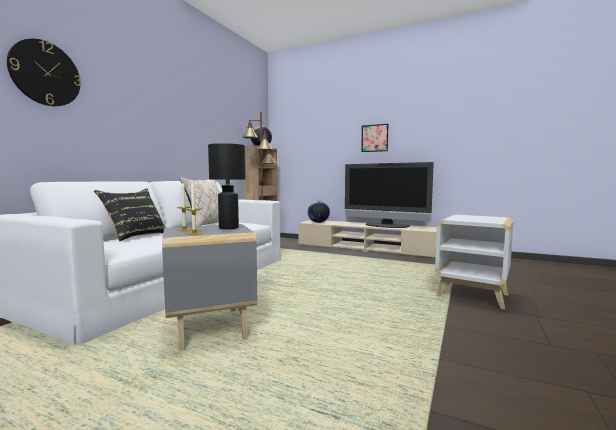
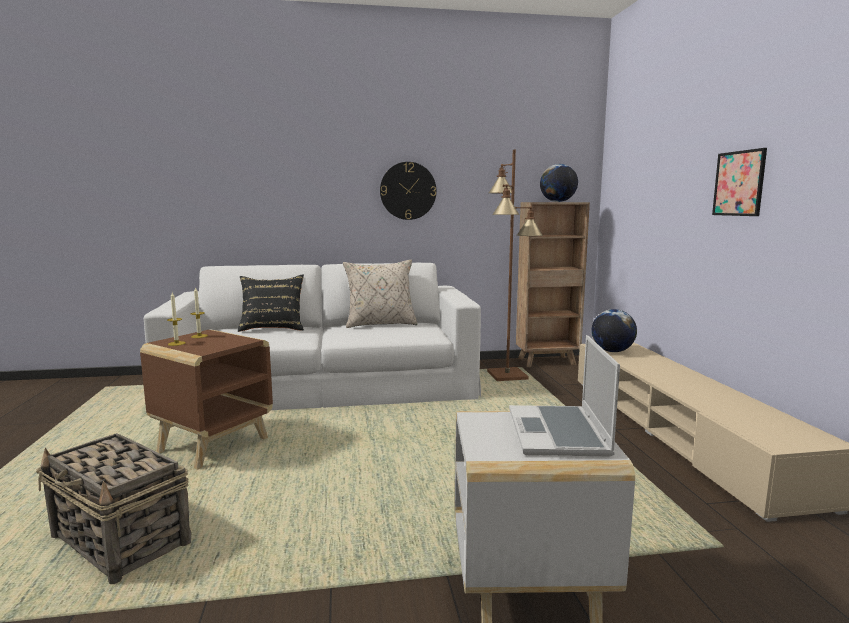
camera: 55 degrees right, 5 degrees up
(45, 73) = (232, 159): wall clock -> wall clock (408, 191)
(210, 327) = (215, 445): grey side table -> brown side table
(229, 228) = (223, 343): black table lamp -> none
(332, 381) = (121, 540): none -> basket
(385, 226) = (705, 393): television -> none
(478, 217) = (559, 433): none -> laptop

